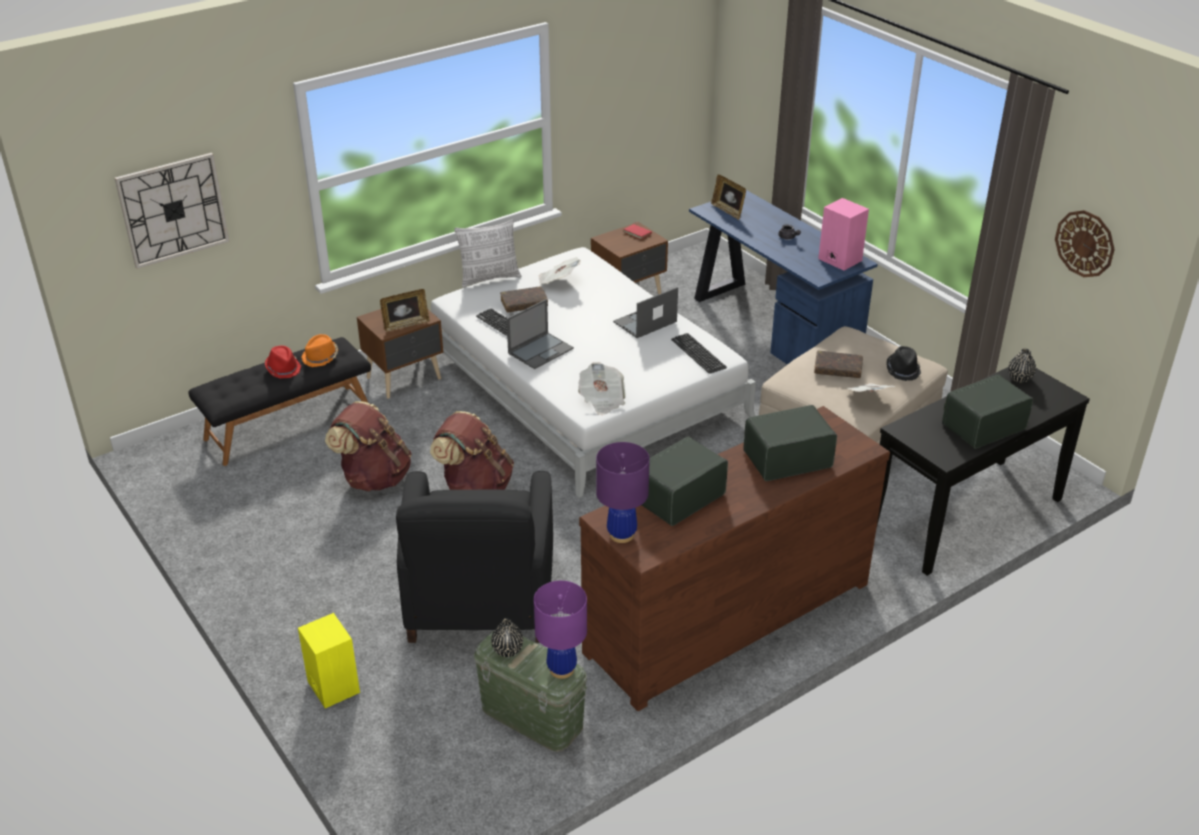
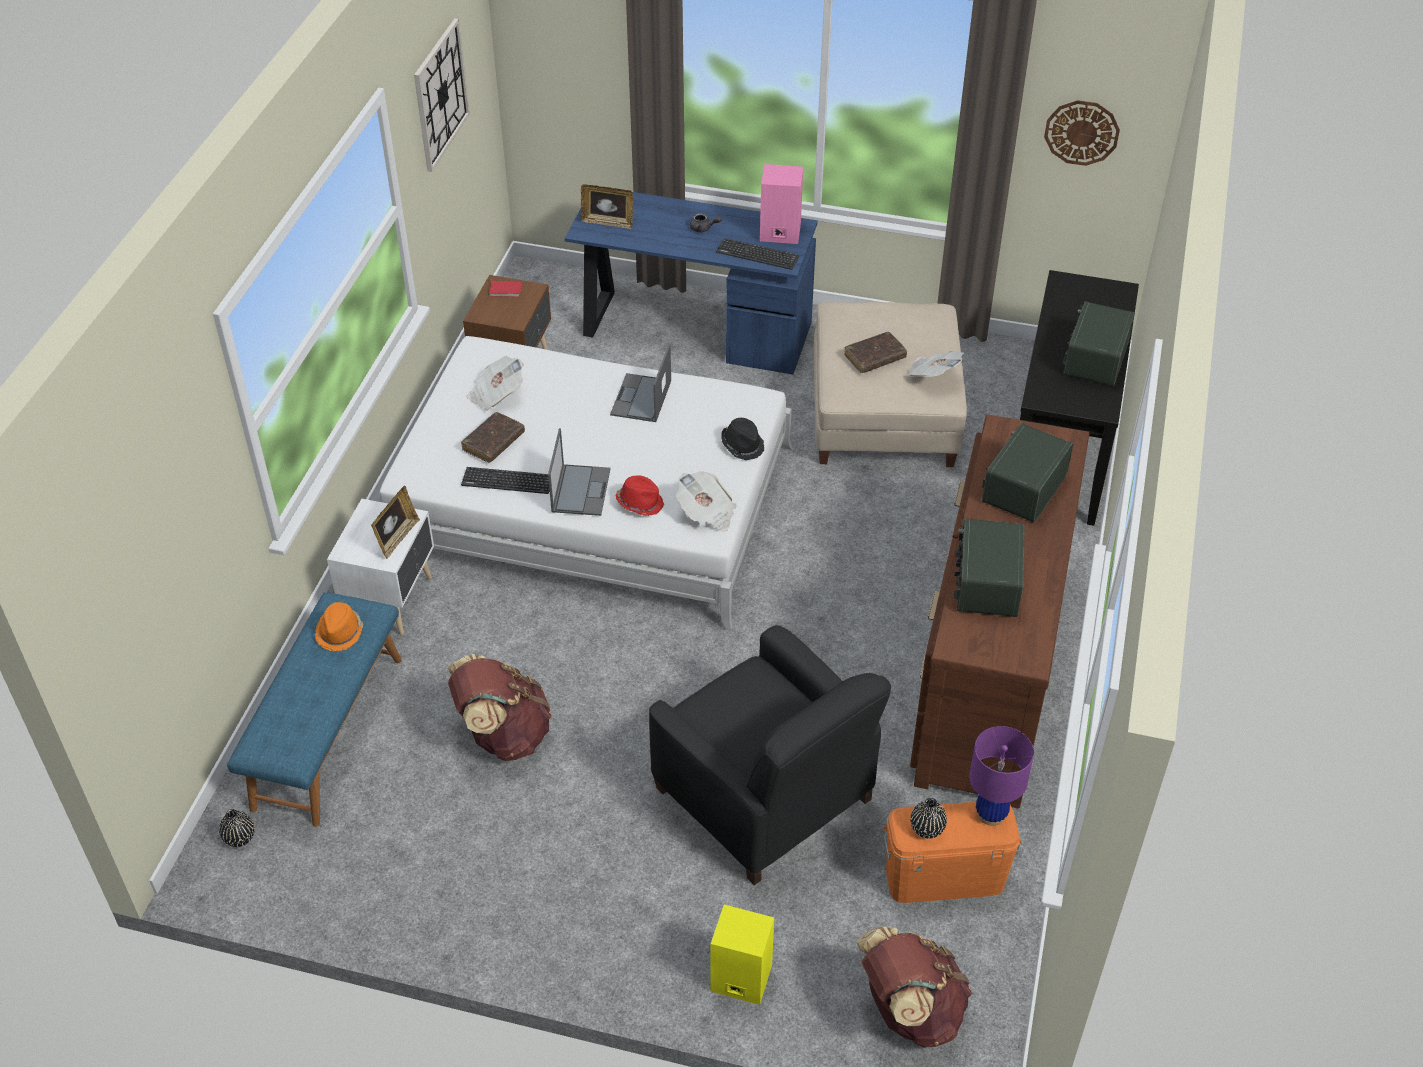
camera: 40 degrees left, 10 degrees up
(173, 210) = (151, 554): wall clock -> wall clock (440, 94)
(283, 369) = (315, 671): red hat -> red hat (640, 503)
(288, 424) = (327, 731): black bench -> blue bench
(405, 379) = (392, 599): brown nightstand -> white nightstand
(475, 488) = (620, 682): brown backpack -> brown backpack (909, 1011)
(489, 278) = (413, 429): pillow -> none
(531, 717) = (944, 877): green storage box -> orange storage box
(621, 534) = (988, 652): purple table lamp -> none
(698, 354) = (733, 408): keyboard -> keyboard (757, 254)
(903, 370) = (927, 328): black hat -> black hat (743, 445)
(1019, 378) = (1068, 291): black vase -> black vase (239, 838)

